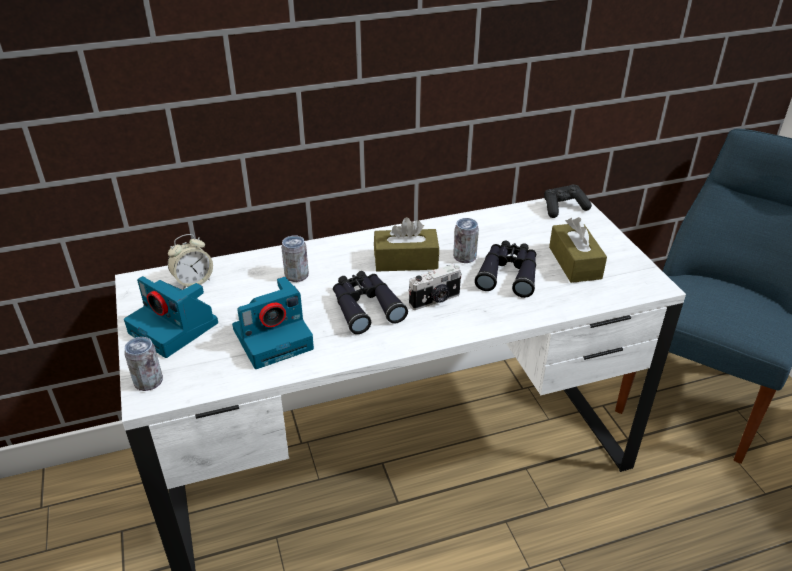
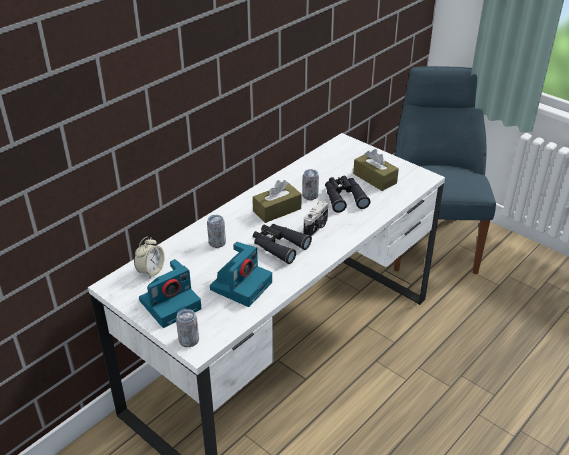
camera: 30 degrees left, 0 degrees up
(175, 328) = (171, 303): camera -> camera turned 45 degrees counterclockwise
(563, 208) = (341, 146): black game controller -> none

